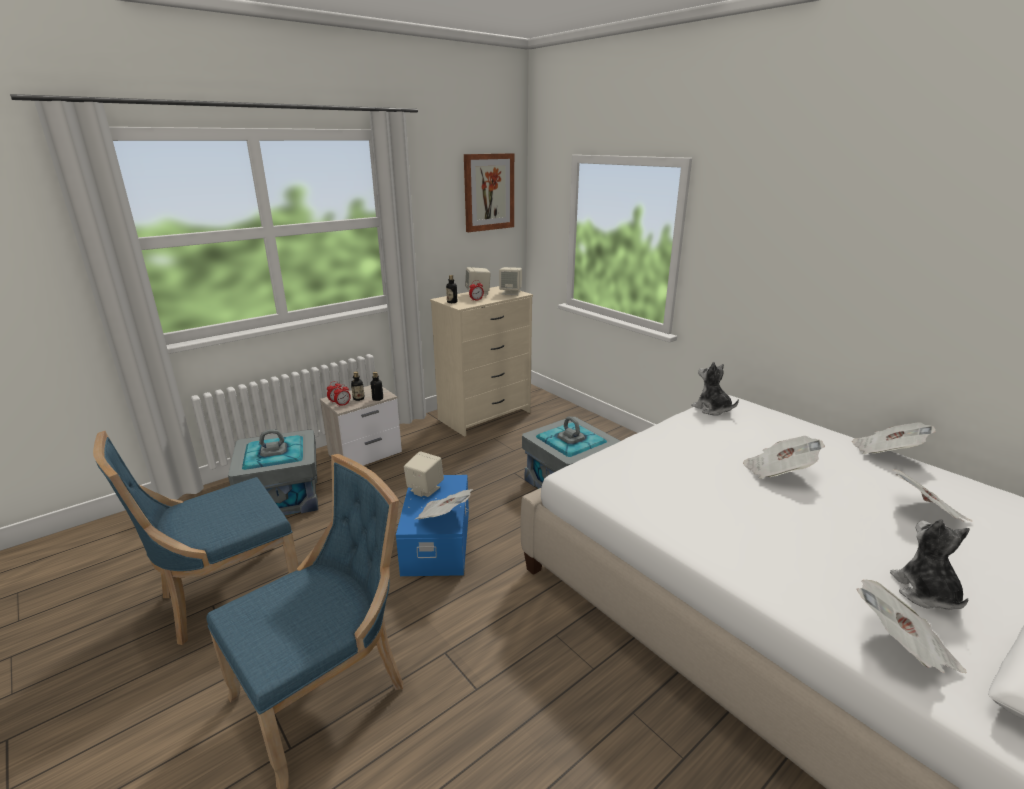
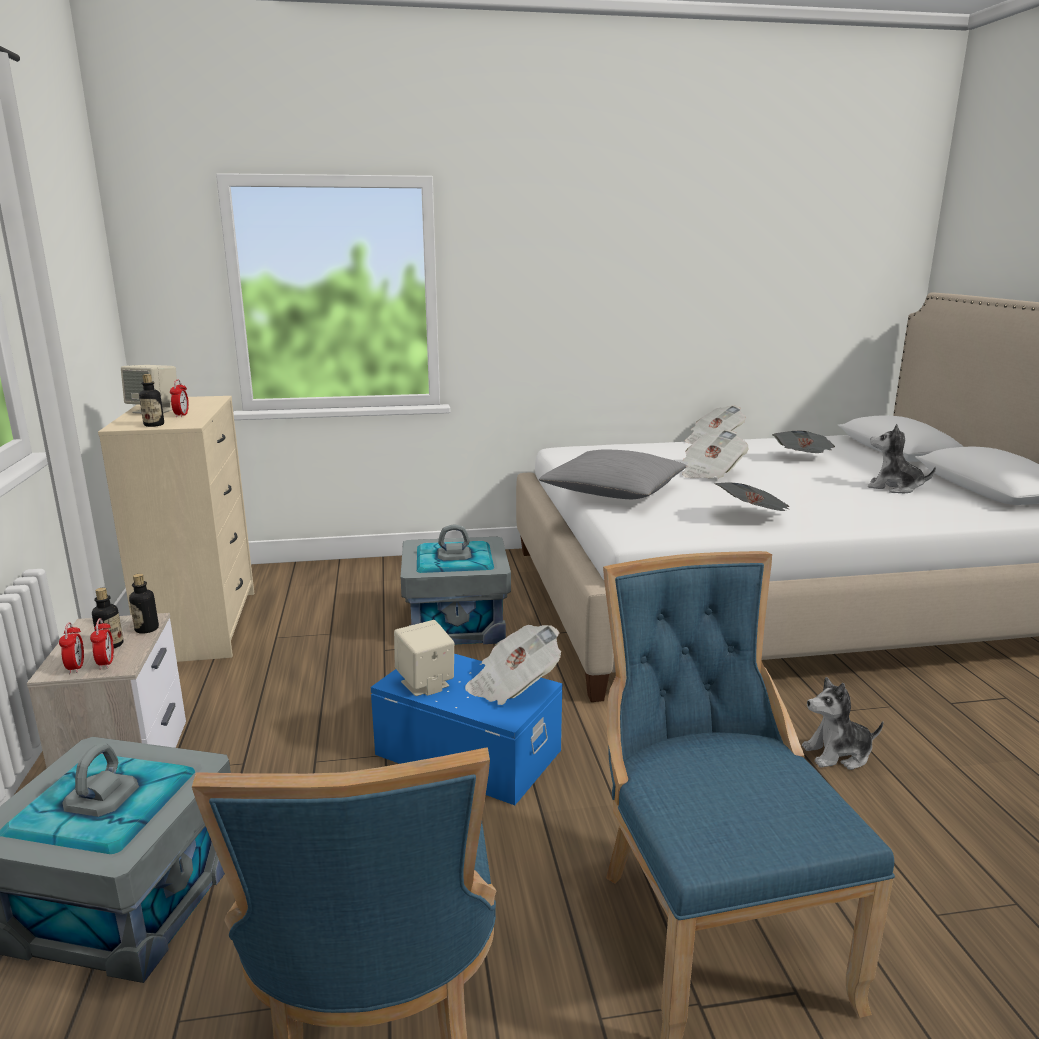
camera: 60 degrees left, 5 degrees down
(489, 192) = (80, 235): picture -> none
(511, 293) = (197, 400): beige speaker -> none
(658, 443) = (613, 491): none -> grey pillow
(712, 409) = (570, 458): plush toy -> plush toy (838, 754)
(902, 647) = (949, 510): newspaper -> newspaper (753, 517)

